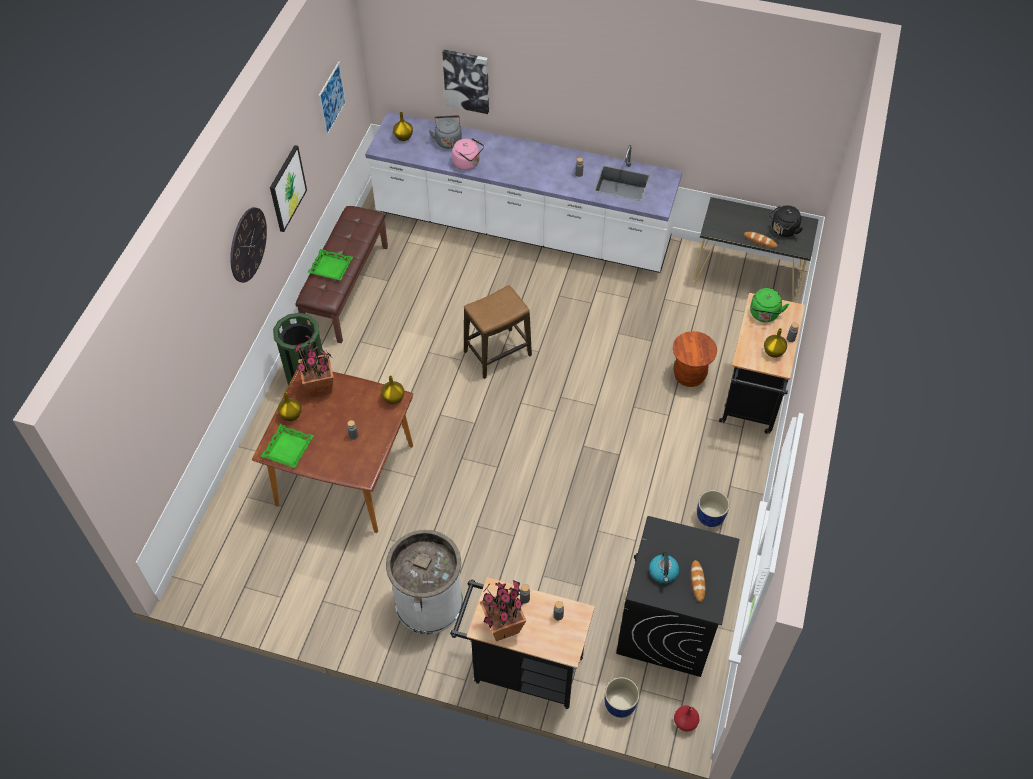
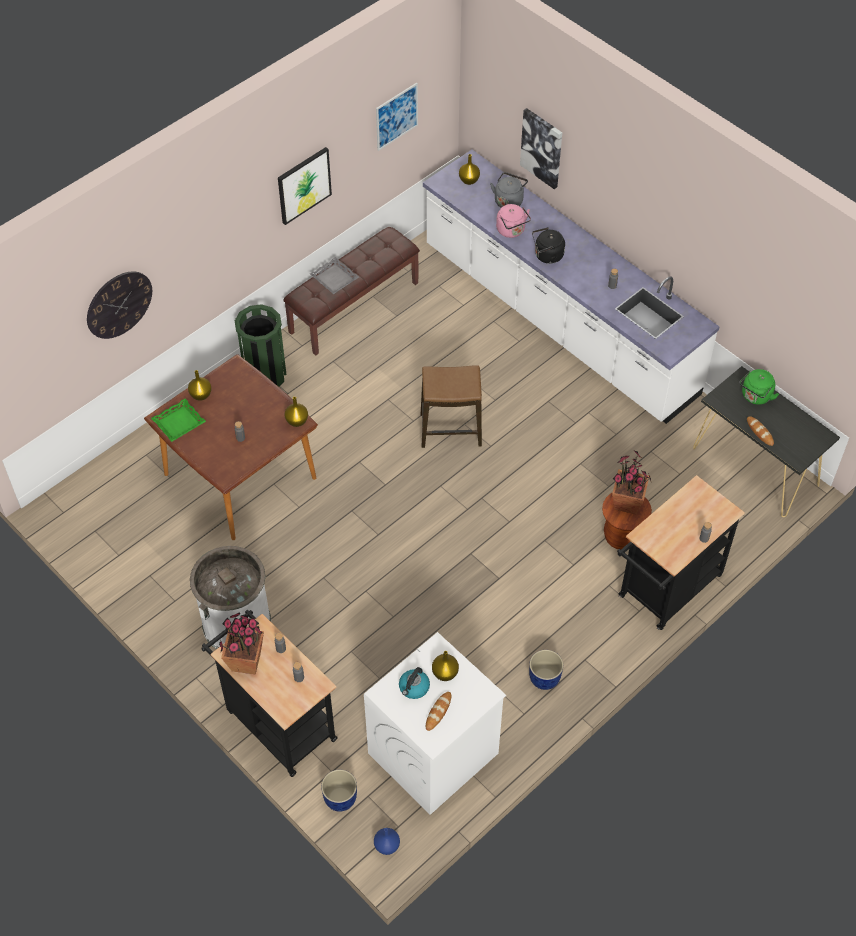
camera: 30 degrees right, 0 degrees up
(247, 244) = (231, 222): wall clock -> wall clock (119, 304)
(320, 387) = (241, 382): potted plant -> potted plant (627, 503)
(330, 268) = (334, 278): green tray -> grey tray
(668, 625) = (433, 754): black washing machine -> white washing machine
(684, 722) = (387, 845): red vase -> blue vase
(764, 315) = (694, 503): green kettle -> green kettle (755, 396)
(773, 352) = (676, 542): yellow vase -> yellow vase (445, 673)
(783, 230) = (792, 432): black kettle -> black kettle (547, 256)

